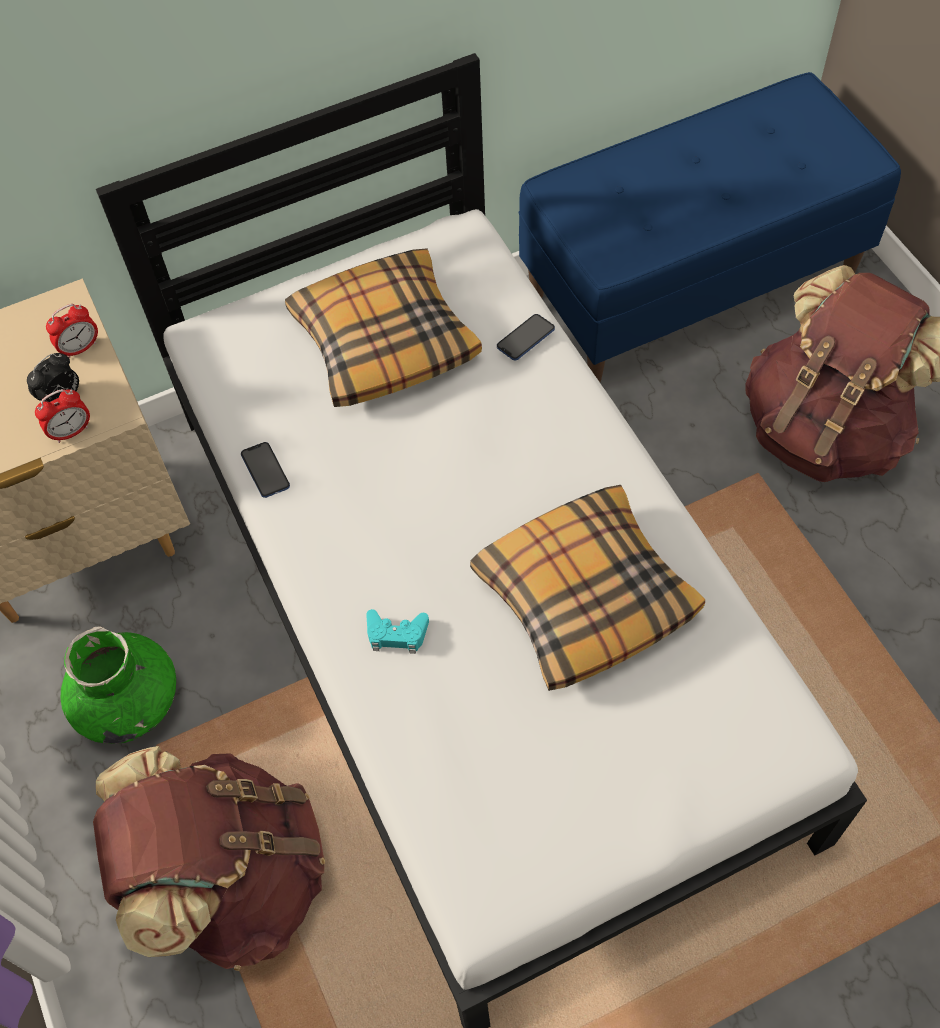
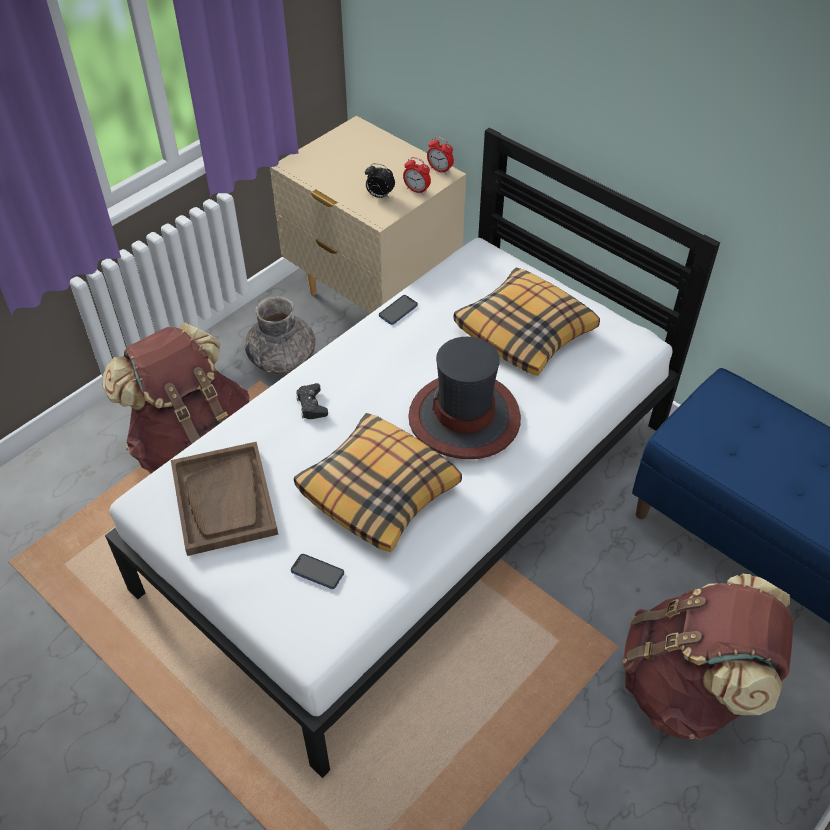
camera: 65 degrees right, 10 degrees down
(71, 432) = (359, 207): alarm clock -> alarm clock (440, 170)
(127, 701) = (282, 359): green vase -> grey vase
(396, 634) = (311, 405): turquoise game controller -> black game controller
(506, 457) = (465, 418): none -> hat
(525, 338) = (568, 400): phone -> phone (317, 572)
(526, 796) = (224, 500): none -> brown tray

